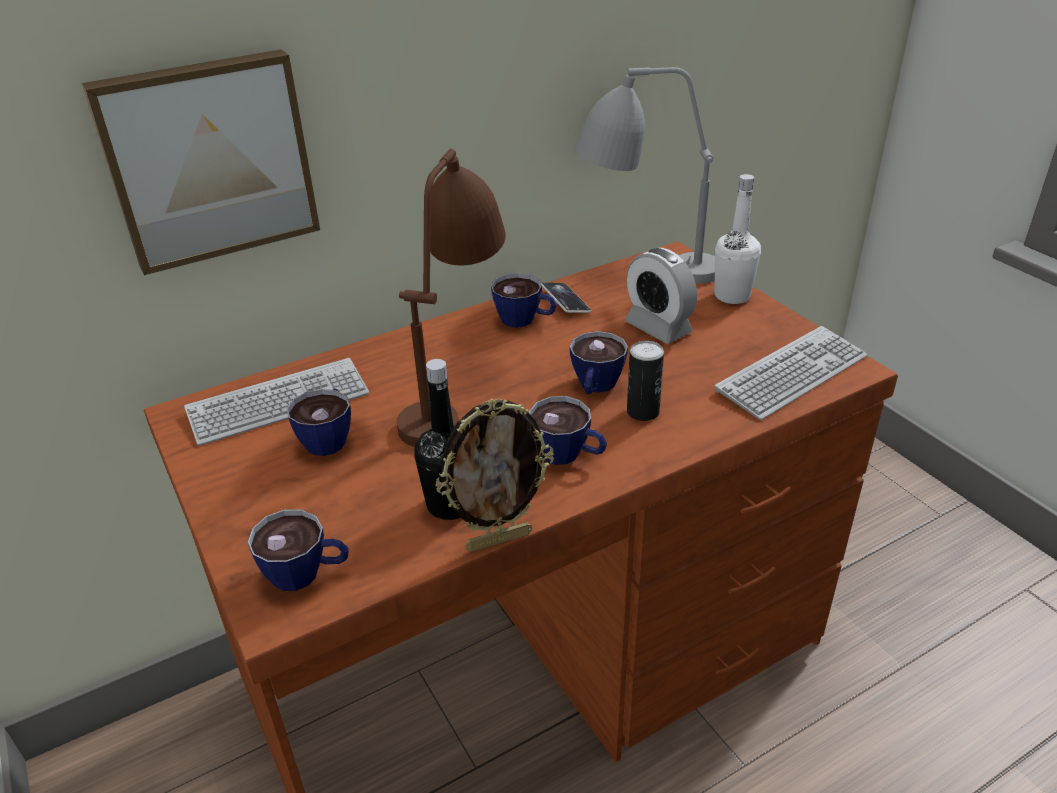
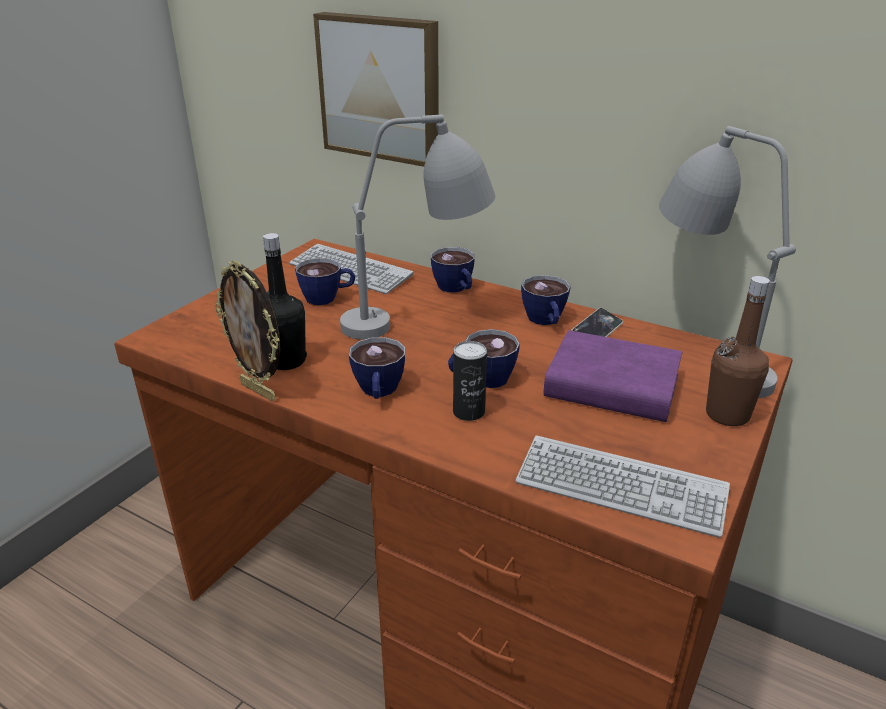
camera: 60 degrees right, 5 degrees down
(307, 574) = (192, 335): cup -> cup (456, 289)
(457, 390) = (420, 323): brown table lamp -> grey table lamp
(658, 328) = (612, 386): alarm clock -> purple book
(732, 296) = (727, 415): white bottle -> brown bottle

